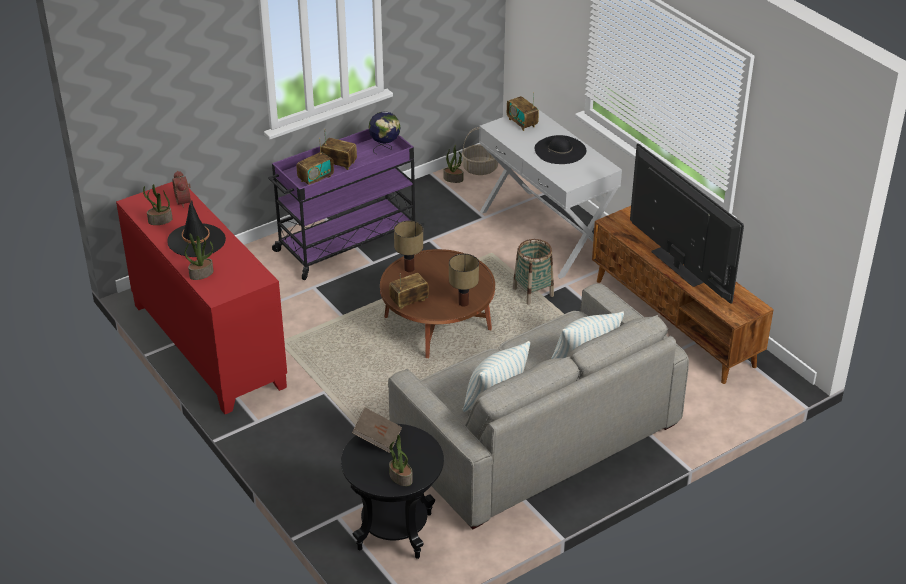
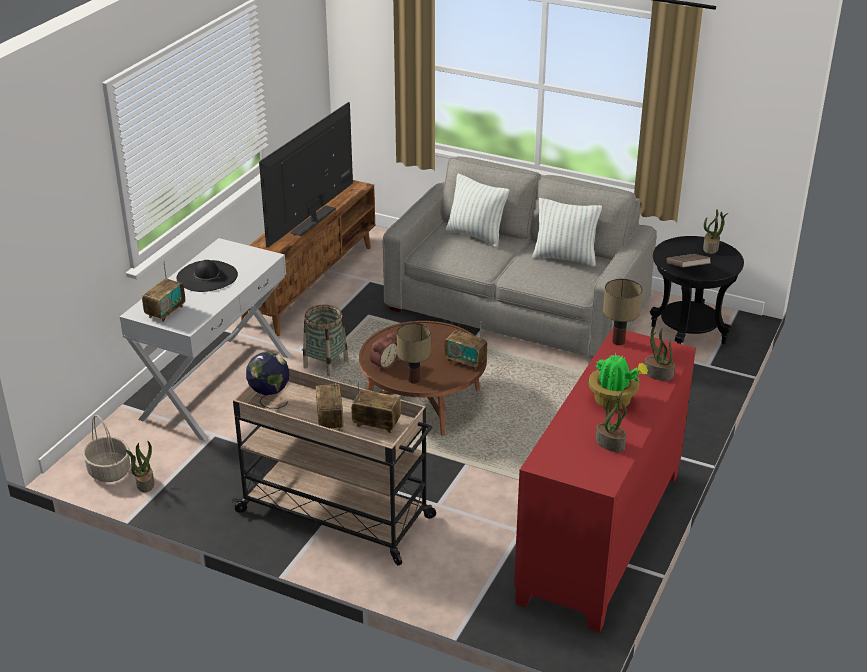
camera: 120 degrees left, 5 degrees down
(184, 201) = (557, 443): alarm clock -> alarm clock (383, 364)
(196, 241) = (614, 401): black hat -> potted plant
(346, 242) = (337, 515): purple cart -> beige cart
(463, 303) = (437, 333): table lamp -> table lamp (619, 342)

